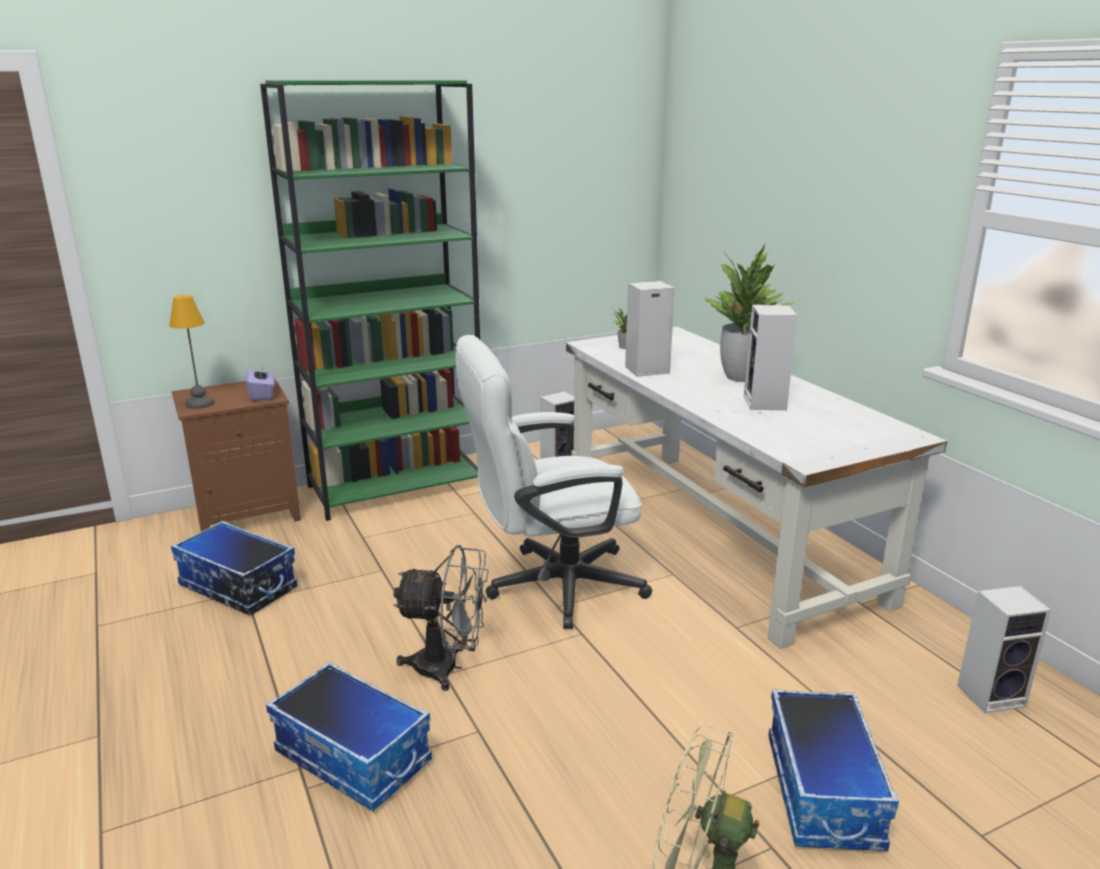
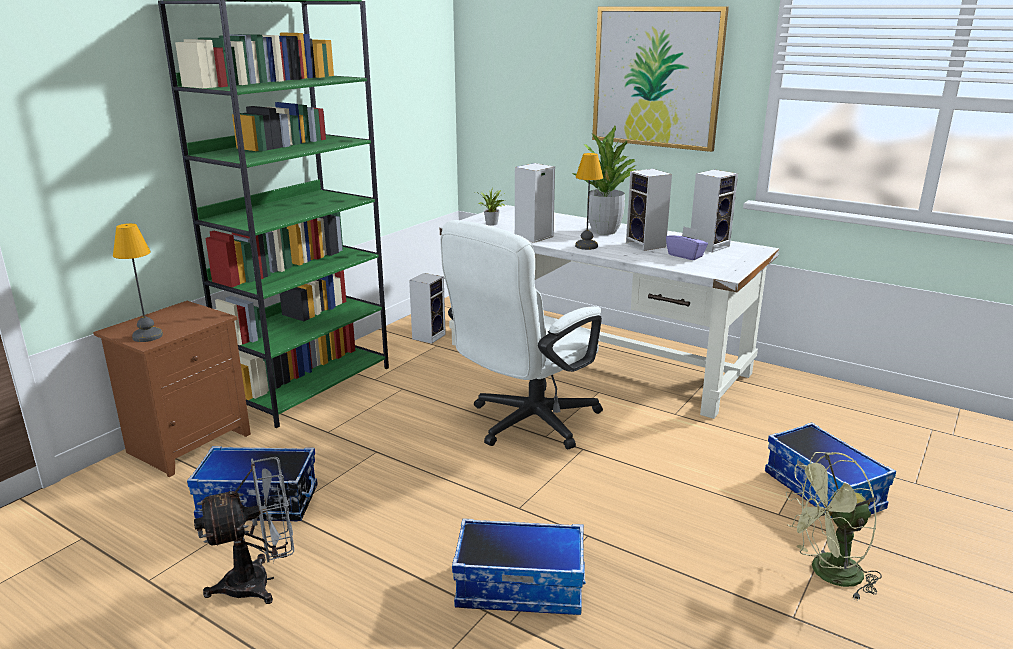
camera: 30 degrees left, 0 degrees up
(262, 395) = (203, 317): purple tissue box -> purple tissue box (685, 256)
(448, 667) = (516, 502): grey fan -> grey fan (260, 582)
(690, 391) = (587, 246): none -> table lamp
(845, 185) = (656, 77): none -> picture
(992, 695) = (845, 408): speaker -> speaker (709, 246)

